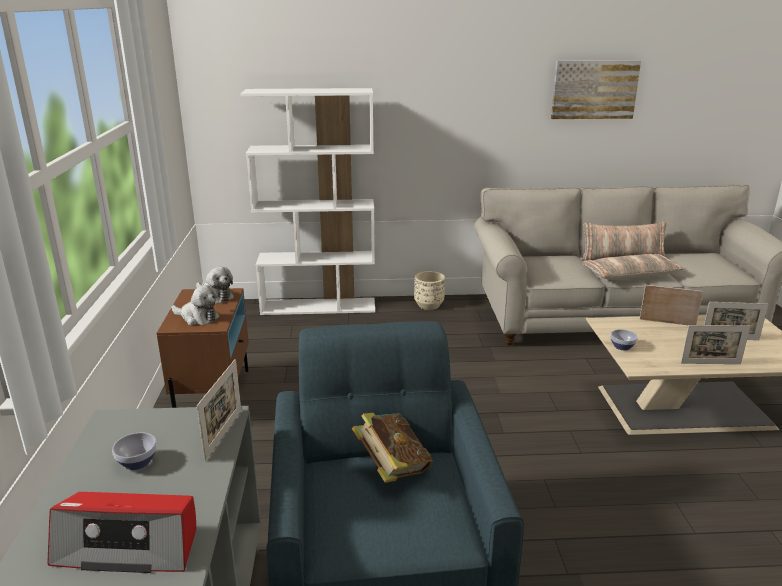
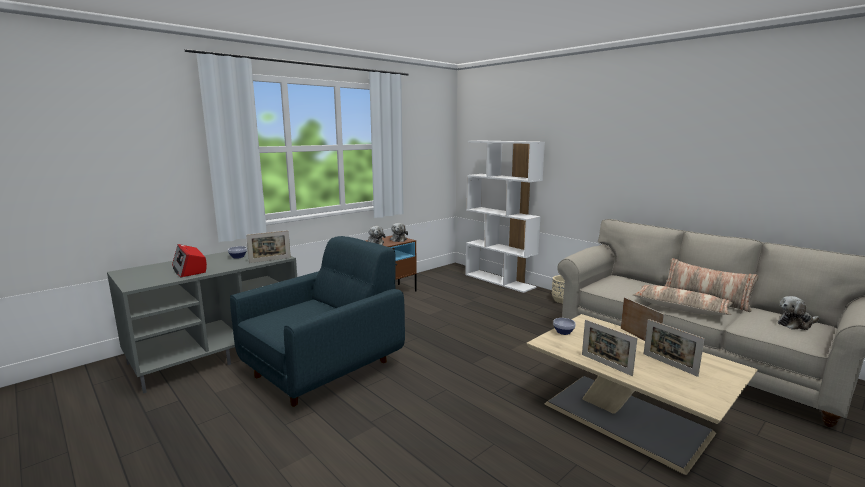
camera: 50 degrees right, 10 degrees down
(392, 468) = (326, 311): book -> none
(594, 89) = (717, 148): picture -> none
(710, 260) = (796, 324): none -> plush toy

